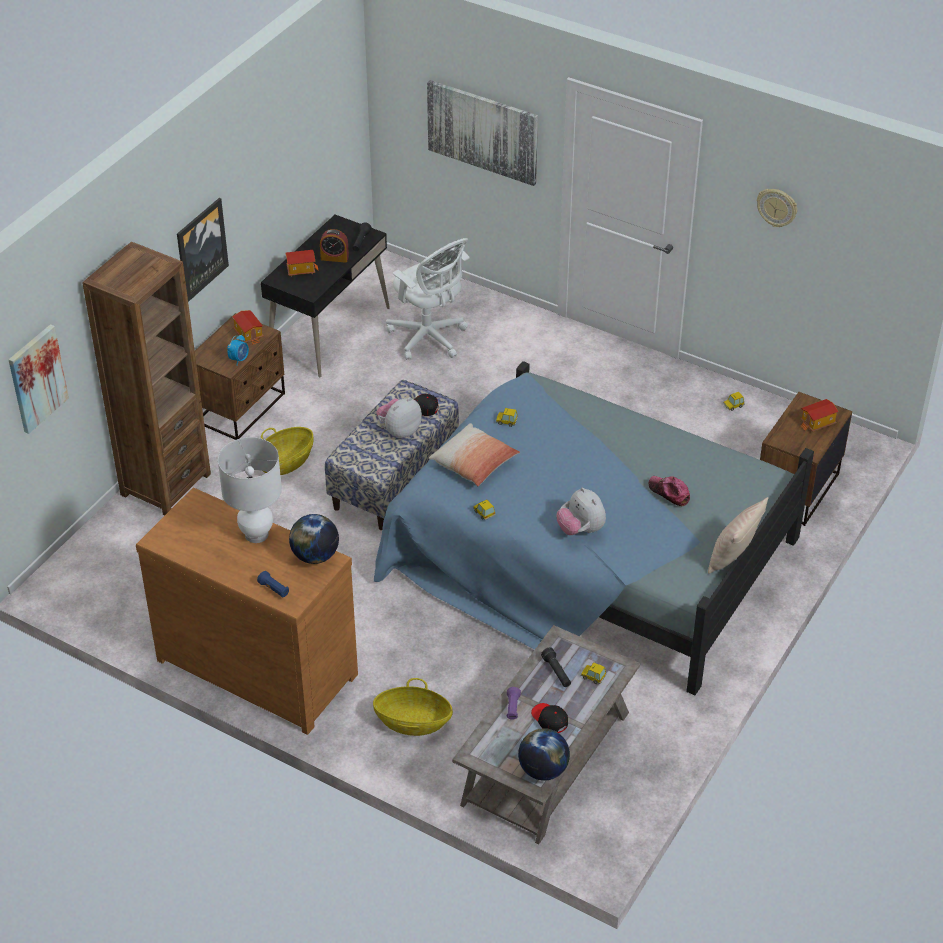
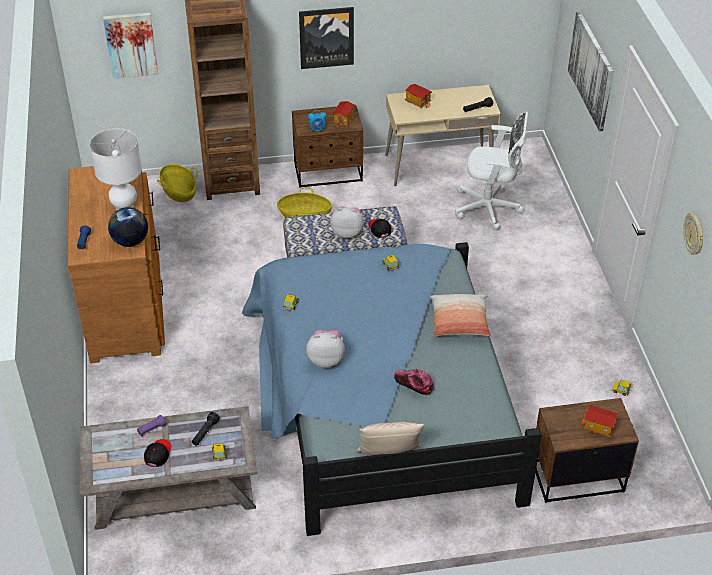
camera: 50 degrees right, 0 degrees up
(329, 332) = (439, 165): black desk -> beige desk
(334, 258) = (448, 107): alarm clock -> none
(413, 722) = (145, 404): basket -> basket (179, 192)
(429, 338) = (490, 209): white office chair -> white office chair turned 90 degrees counterclockwise
(474, 464) = (332, 274): pillow -> pillow (459, 323)
(543, 770) = (109, 477): globe -> none
(581, 529) = (326, 359): plush toy -> plush toy turned 75 degrees clockwise
(669, 492) = (414, 383): cap -> cap turned 60 degrees counterclockwise

